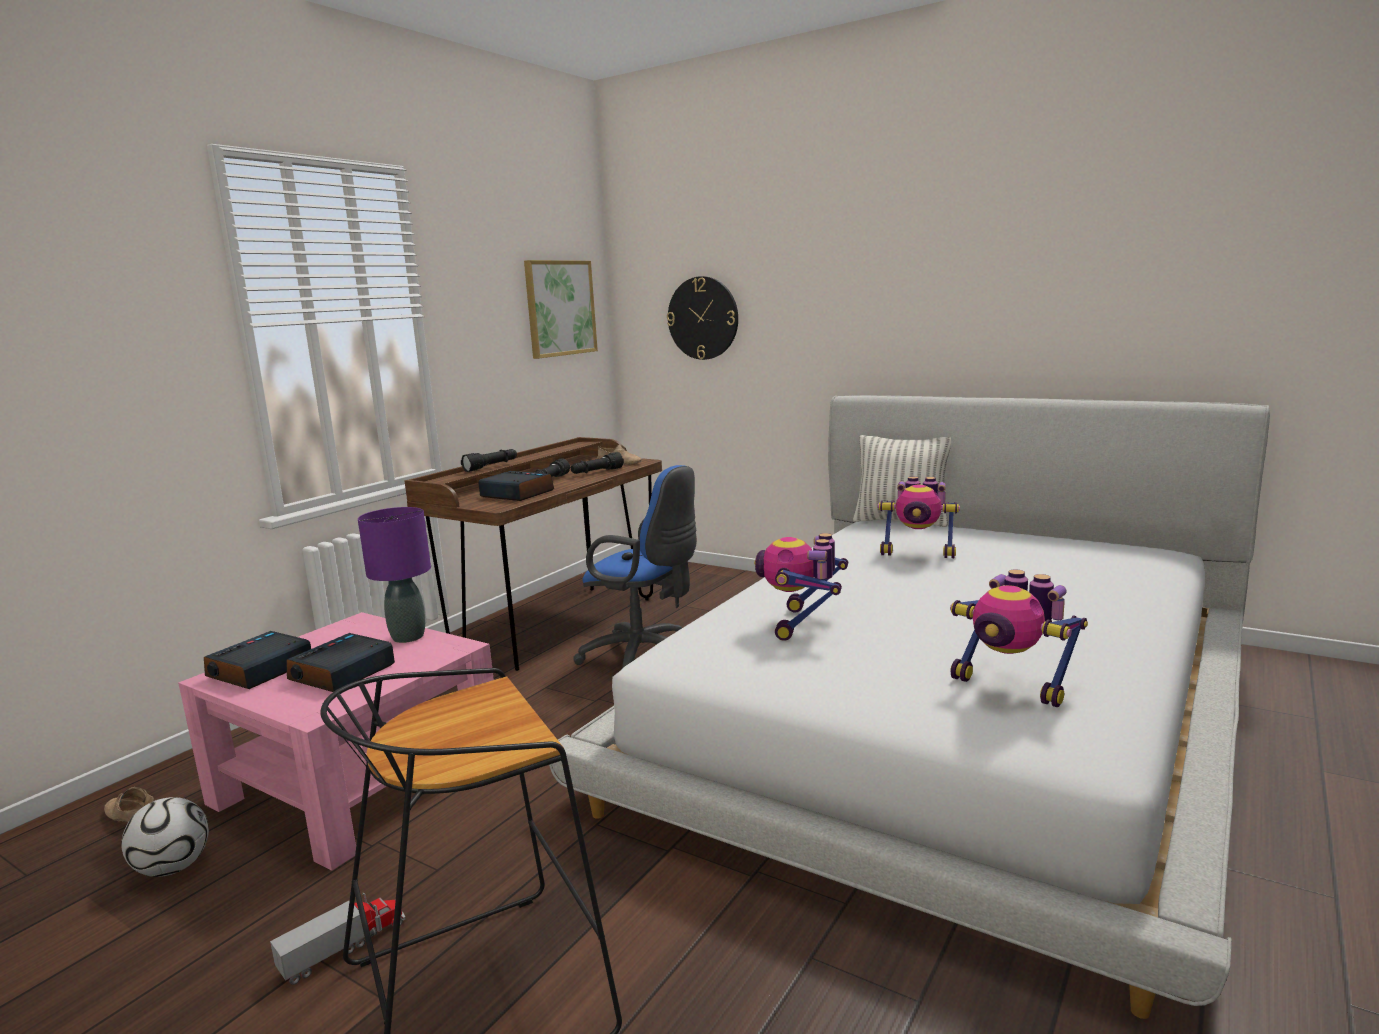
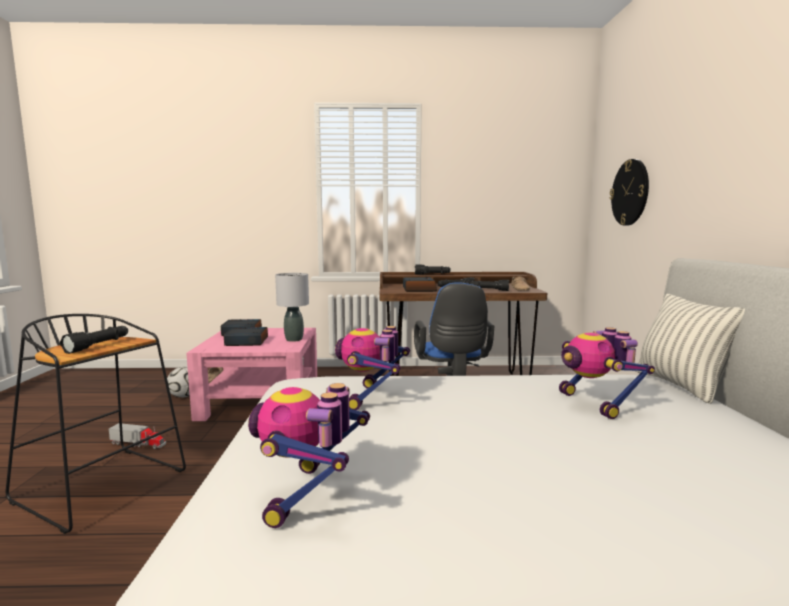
camera: 55 degrees right, 5 degrees down
(407, 637) = (293, 339): purple table lamp -> grey table lamp
(480, 720) = (99, 345): none -> black flashlight
(560, 308) = (536, 186): picture -> none
(802, 624) = (372, 398): toy robot -> toy robot turned 60 degrees counterclockwise

